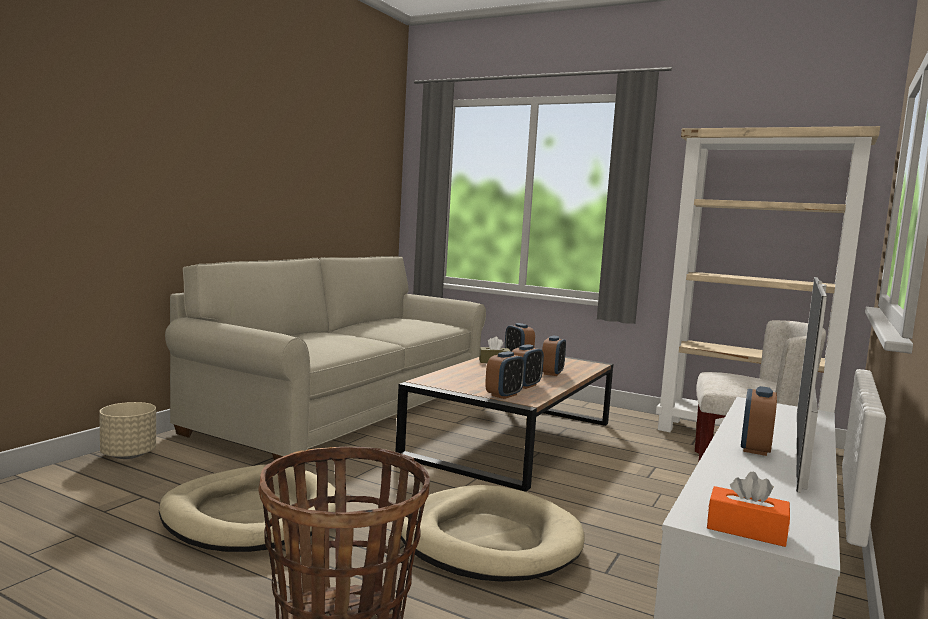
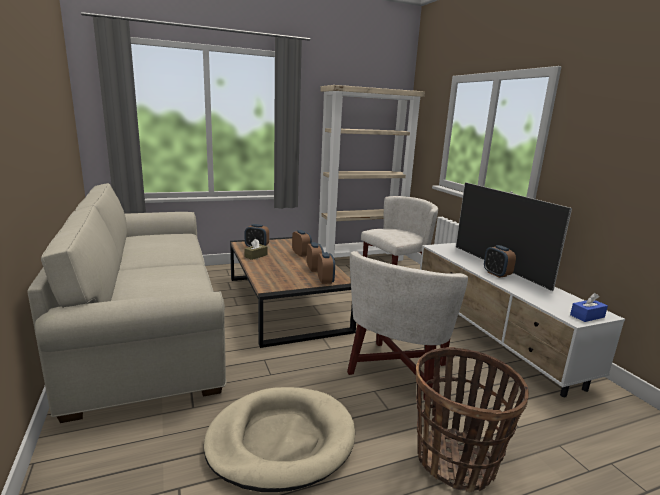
camera: 50 degrees left, 10 degrees up
(128, 455) = (66, 469): beige planter -> none
(488, 540) = (398, 370): beige dog bed -> white armchair
(746, 530) = (587, 316): orange tissue box -> blue tissue box

